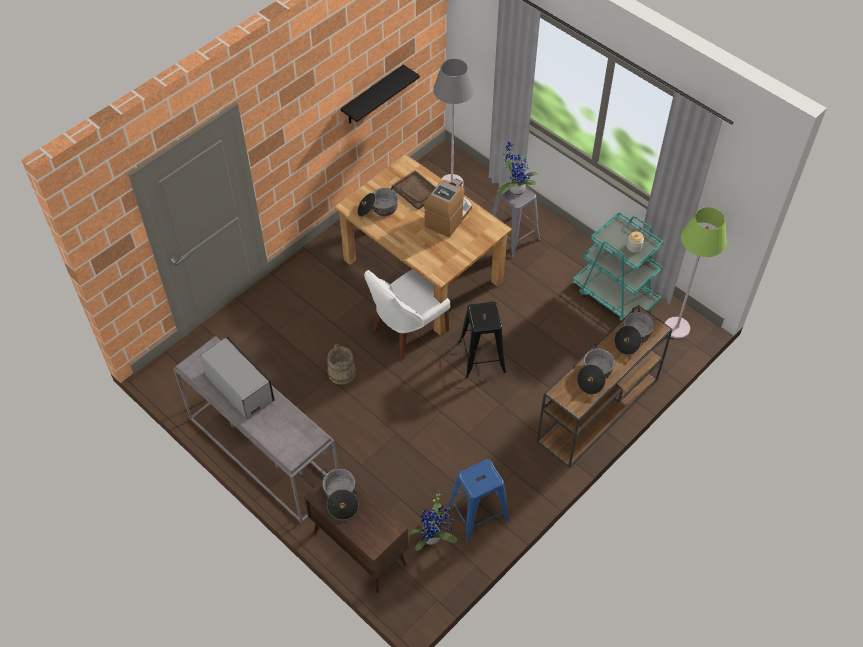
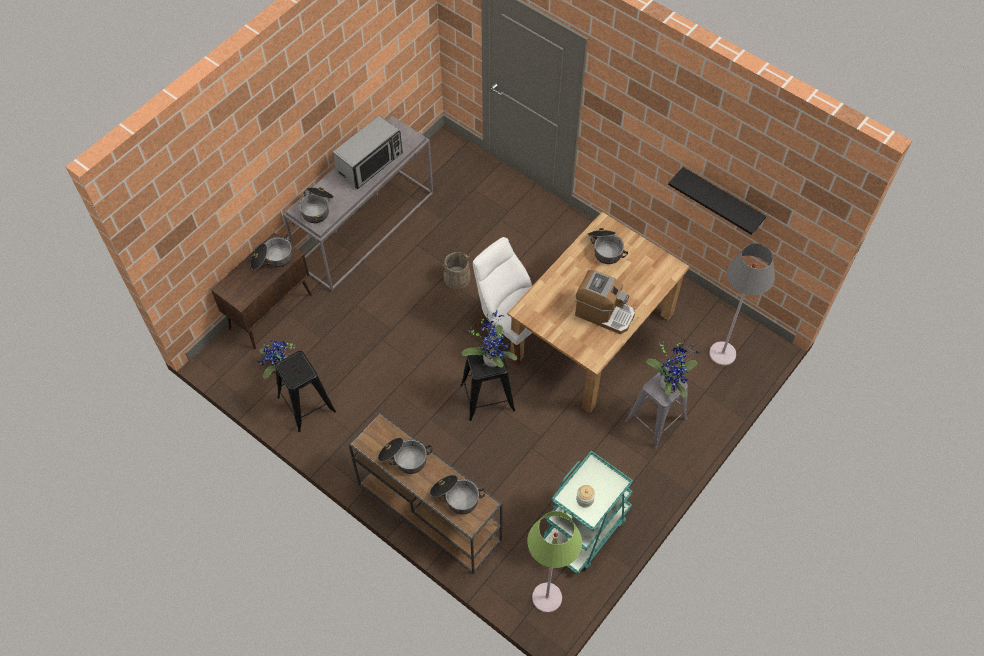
camera: 85 degrees right, 5 degrees up
(293, 439) = (317, 208): none -> cooking pot
(416, 191) = (636, 281): brown tray -> none
(478, 513) = (306, 404): blue stool -> black stool
(479, 312) = (492, 358): none -> potted plant

